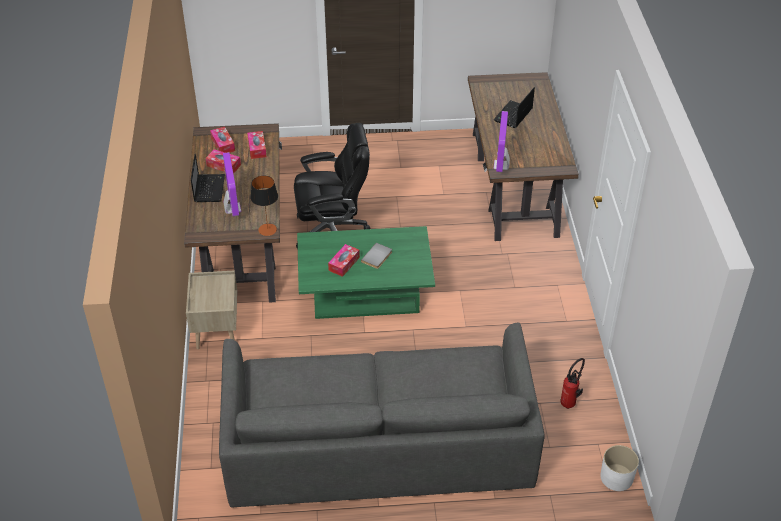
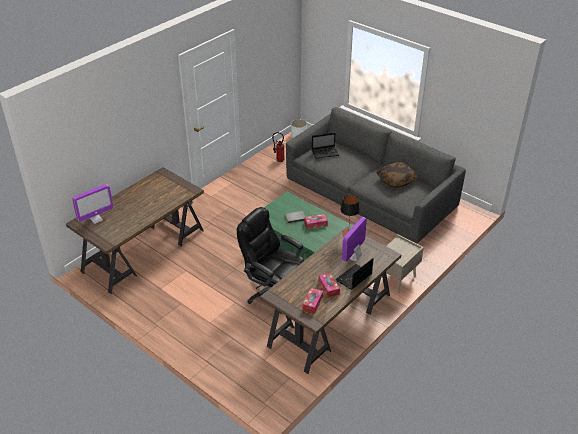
camera: 135 degrees left, 5 degrees down
(257, 148) = (295, 286): tissue box -> none
(316, 395) = (396, 180): none -> pillow
(501, 165) = (187, 192): monitor -> monitor (96, 219)
(513, 116) = (133, 211): laptop -> laptop (326, 153)

